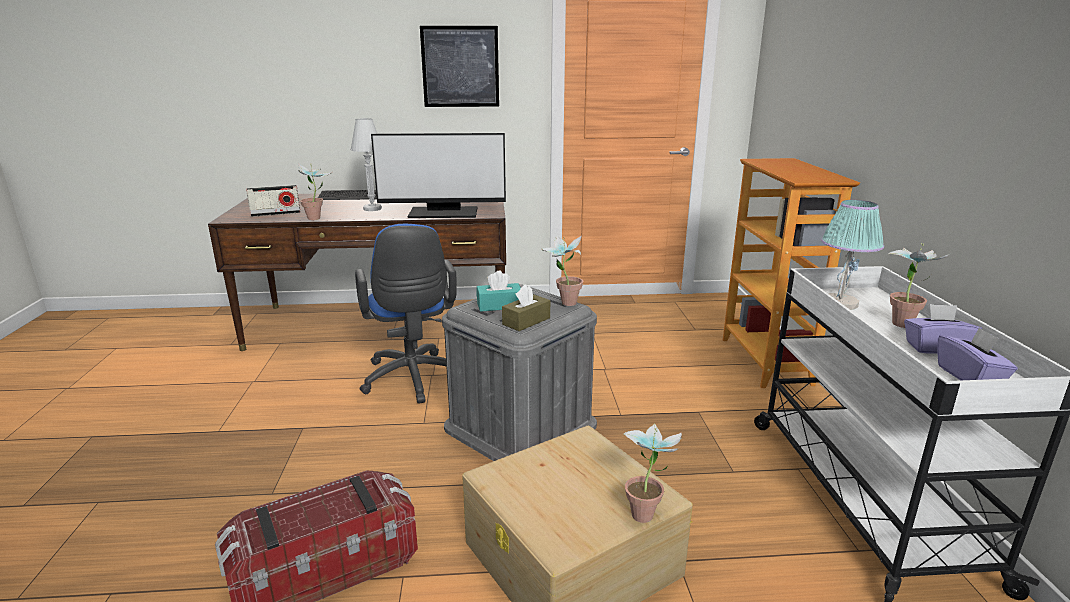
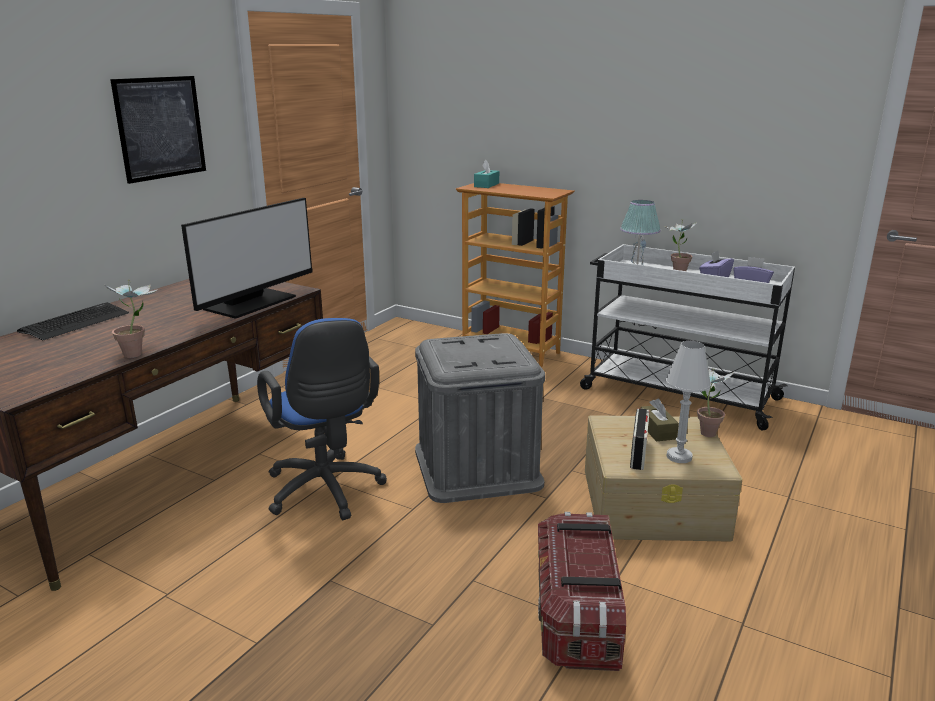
camera: 55 degrees left, 0 degrees up
(275, 213) = (55, 369): radio -> radio (638, 454)
(372, 209) = (158, 324): white table lamp -> white table lamp (679, 457)
(412, 380) = (326, 492): blue office chair -> blue office chair turned 45 degrees clockwise
(499, 305) = (465, 356): turquoise tissue box -> turquoise tissue box (486, 185)
(526, 321) = (511, 356): brown tissue box -> brown tissue box (657, 430)
(563, 304) = (495, 337): potted plant -> none

